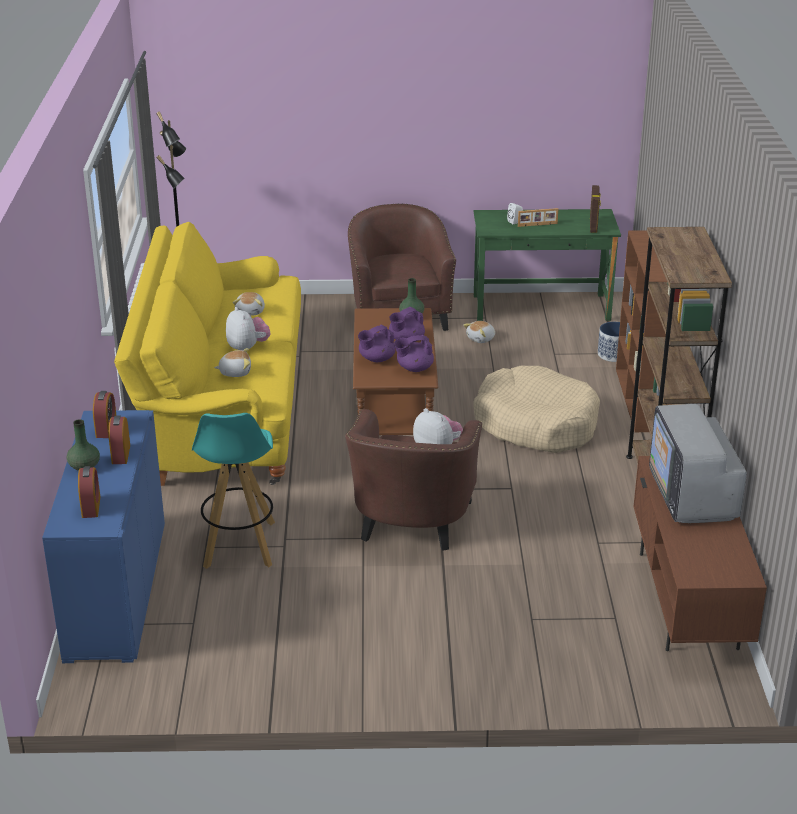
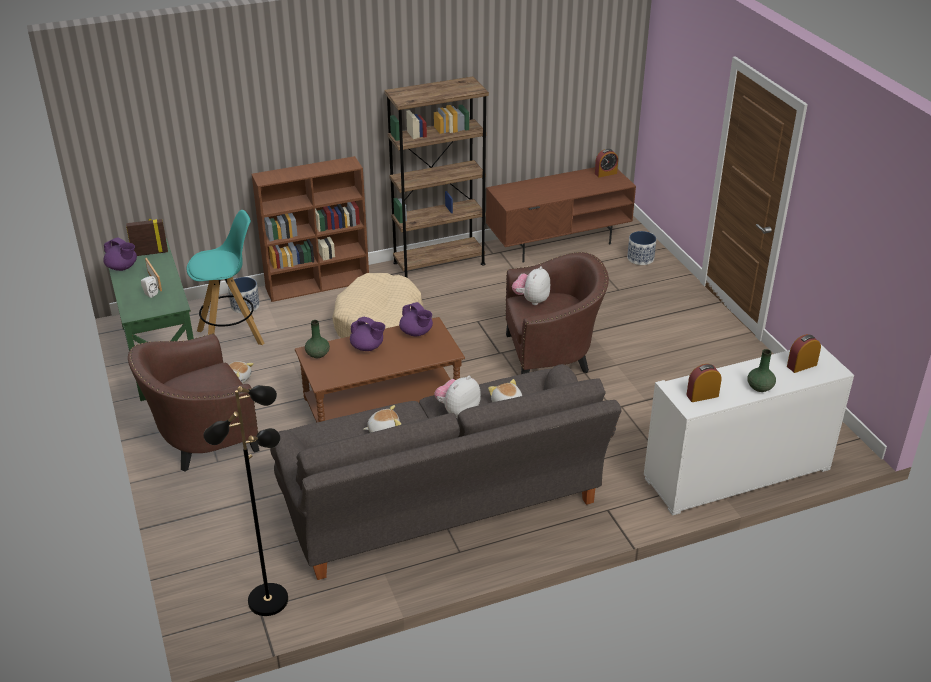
camera: 110 degrees left, 5 degrees up
(116, 590) = (737, 473): blue cabinet -> white cabinet
(121, 454) = (728, 375): alarm clock -> alarm clock (605, 173)
(223, 409) = (442, 505): yellow sofa -> grey sofa
(239, 545) = (636, 428): turquoise stool -> turquoise stool (231, 337)
(376, 359) = (410, 355): purple teapot -> purple teapot (122, 267)
(611, 668) = (640, 258): none -> planter
(692, 496) = (540, 190): television -> none

